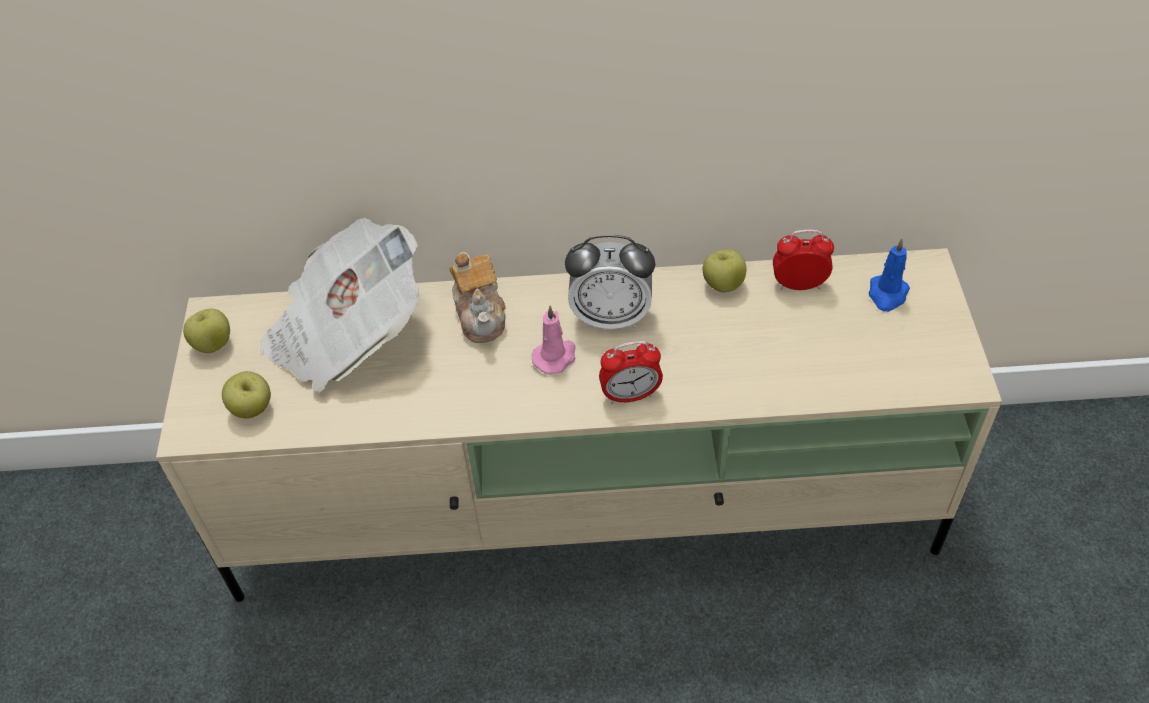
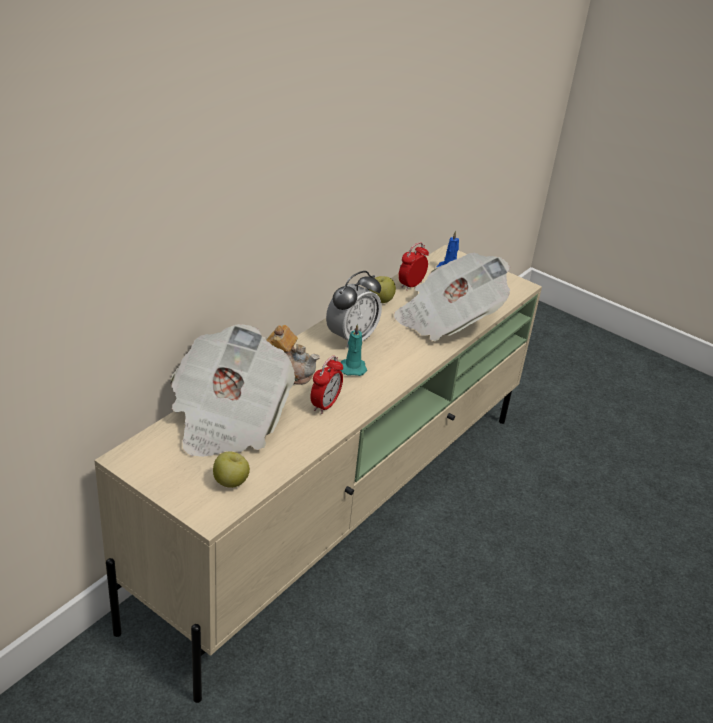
camera: 55 degrees left, 15 degrees down
(213, 344) = (153, 470): apple -> none
(555, 357) = (352, 367): pink candle -> turquoise candle
(630, 395) = (409, 362): alarm clock -> alarm clock (325, 405)
(771, 367) = (447, 320): none -> newspaper

